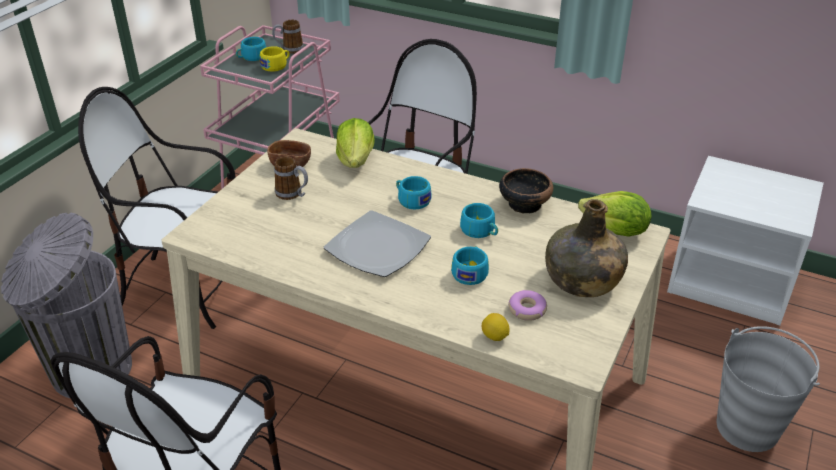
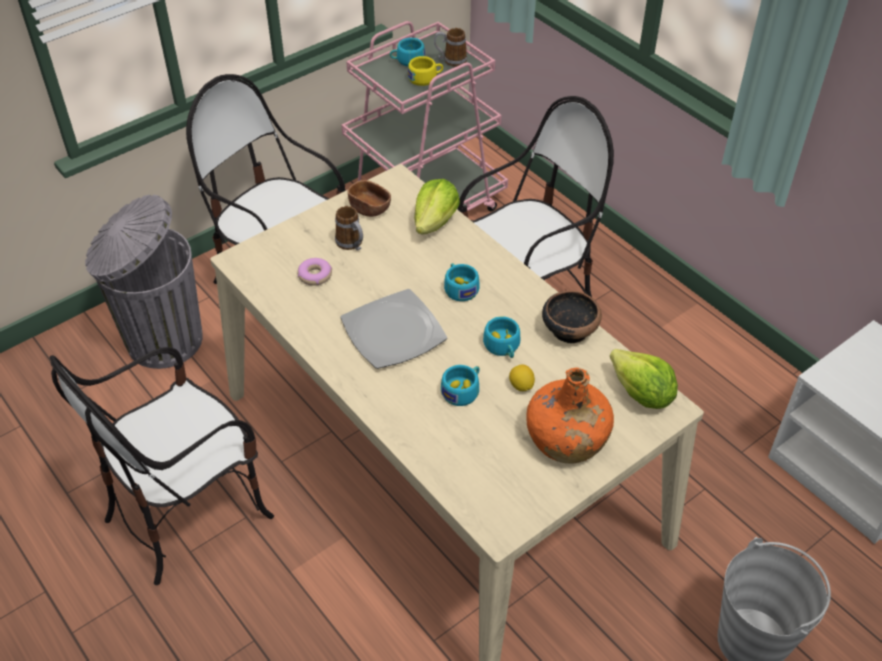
camera: 25 degrees right, 10 degrees up
(494, 337) = (438, 468): lemon -> lemon (521, 386)
(527, 310) = (488, 451): donut -> donut (315, 275)
(582, 280) = (566, 438): green bottle -> orange bottle

